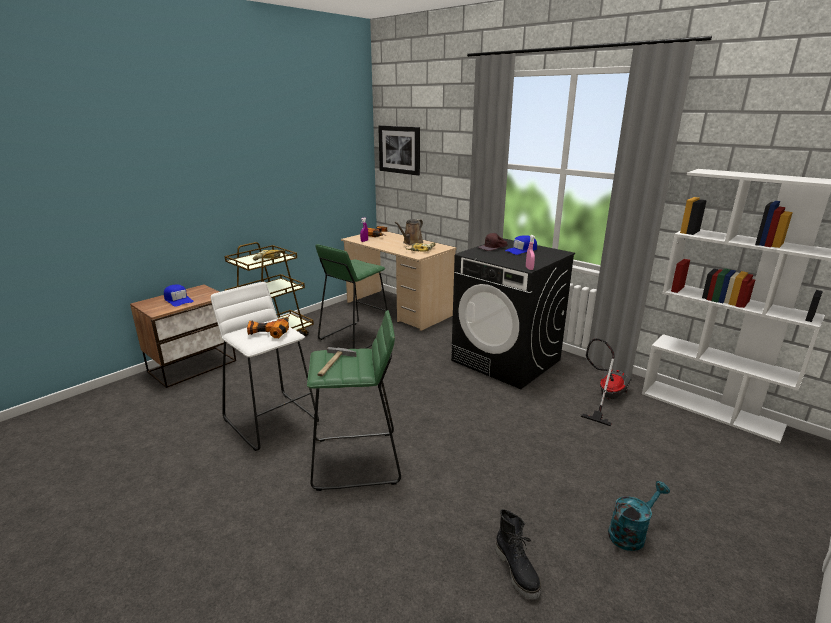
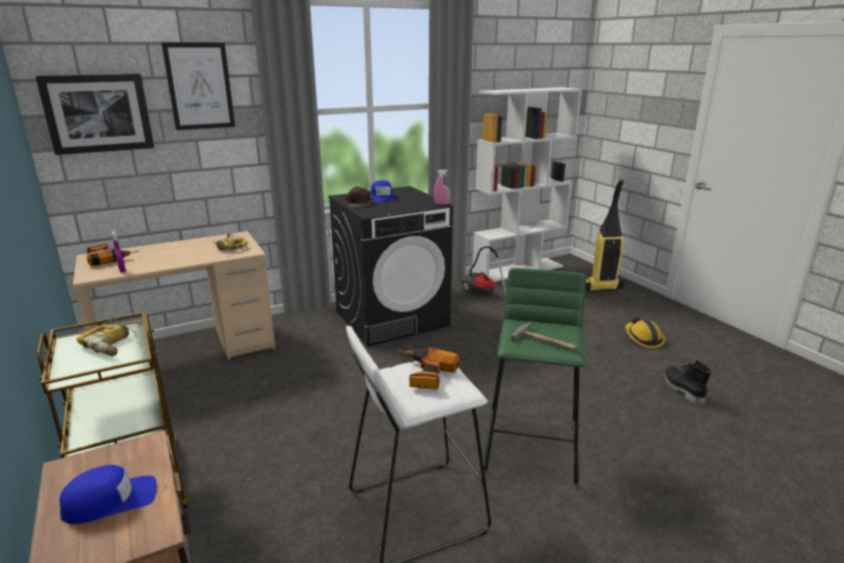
camera: 70 degrees left, 0 degrees up
(354, 338) = (237, 402): green stool -> none
(411, 243) = (188, 247): brown watering can -> none
(447, 138) = (199, 86): none -> picture
(518, 571) = (682, 390): black boot -> black boot turned 105 degrees counterclockwise
(631, 533) = (643, 338): turquoise watering can -> hard hat
(751, 482) = (599, 288): none -> vacuum cleaner

